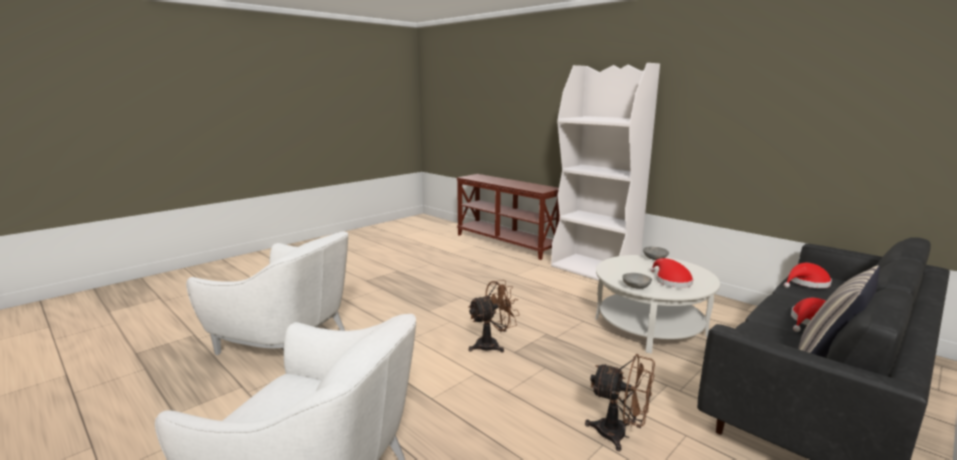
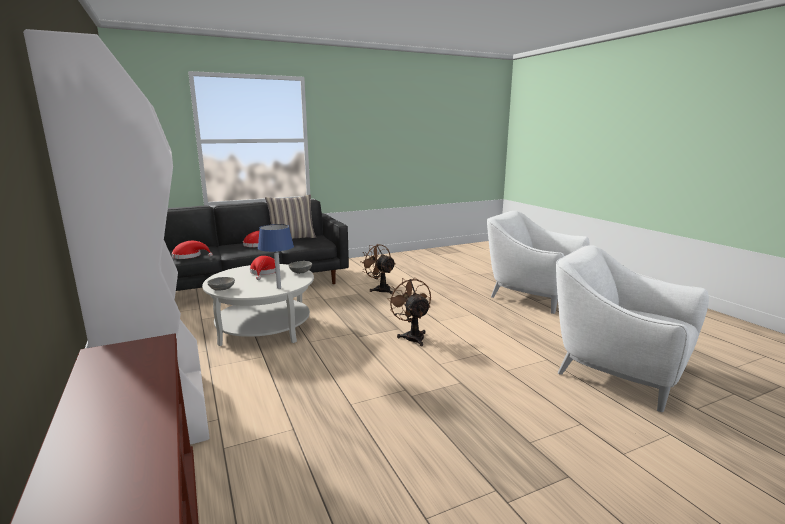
camera: 160 degrees left, 0 degrees up
(492, 345) = (412, 336): brown fan -> brown fan turned 75 degrees clockwise
(613, 266) = (279, 288): none -> blue table lamp

